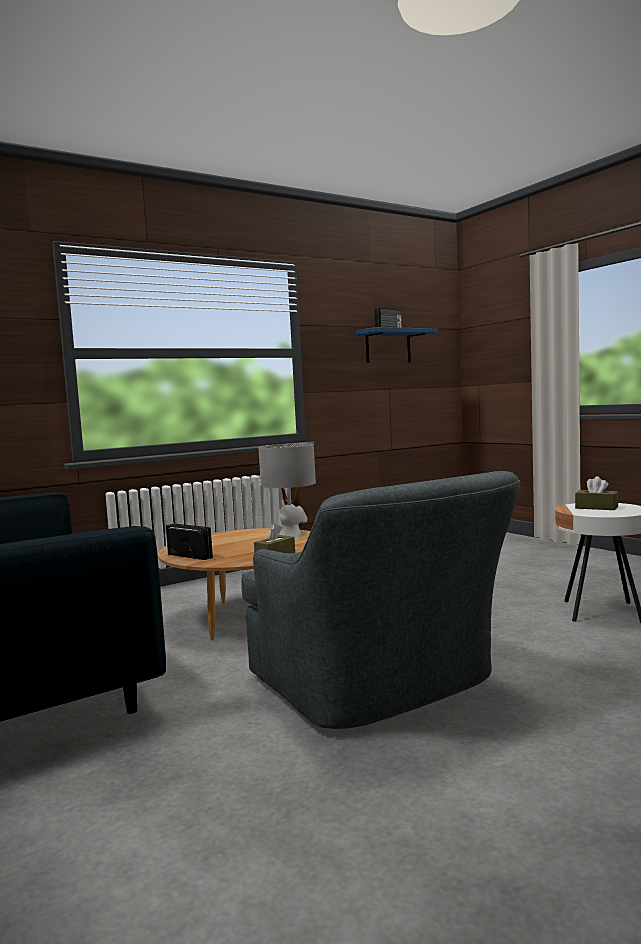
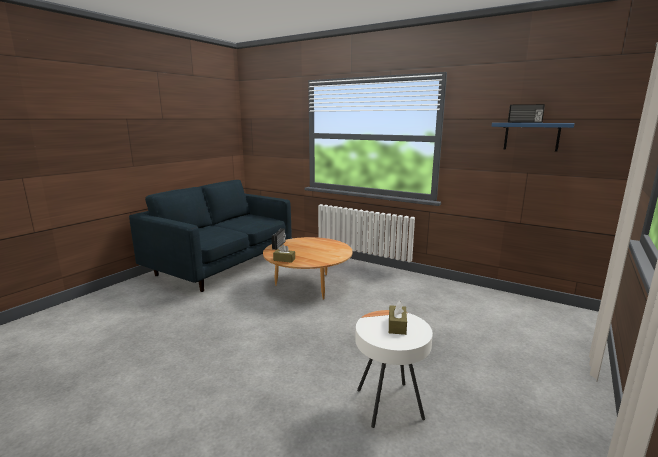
camera: 65 degrees right, 10 degrees up
(291, 535) = (330, 254): grey table lamp -> none
(381, 687) = (230, 335): grey armchair -> none

